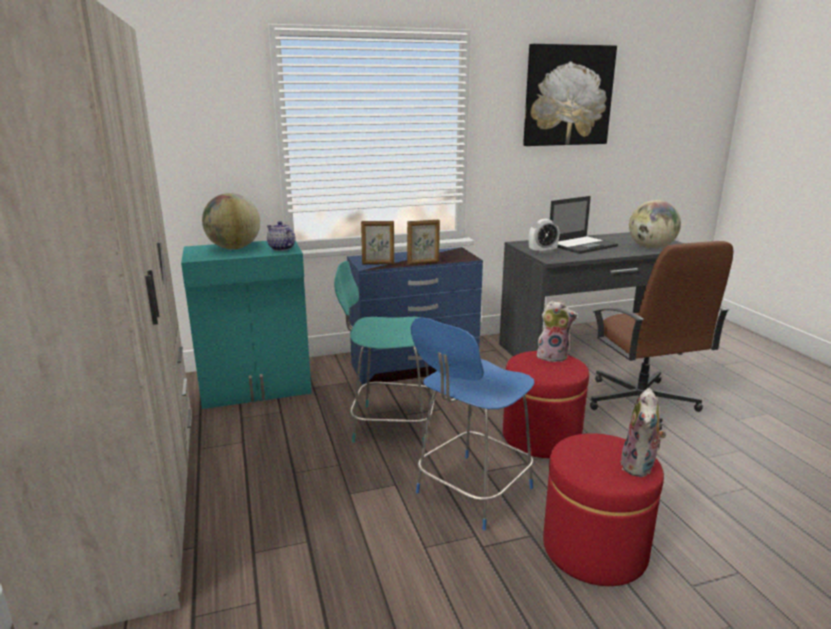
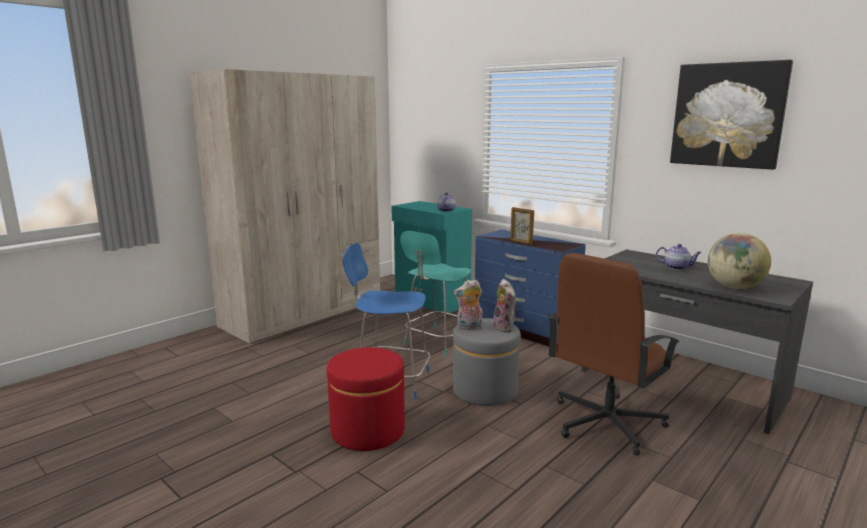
camera: 60 degrees right, 5 degrees down
(234, 248) = (430, 206): globe -> none
(378, 264) = (497, 236): picture frame -> none
(390, 425) = (438, 342): turquoise chair -> turquoise chair turned 120 degrees counterclockwise
(541, 437) = (485, 390): red ottoman -> grey ottoman
(542, 251) = (622, 260): alarm clock -> none
(582, 245) = (677, 267): laptop -> teapot
(640, 467) = (365, 371): plush toy -> plush toy (469, 328)

